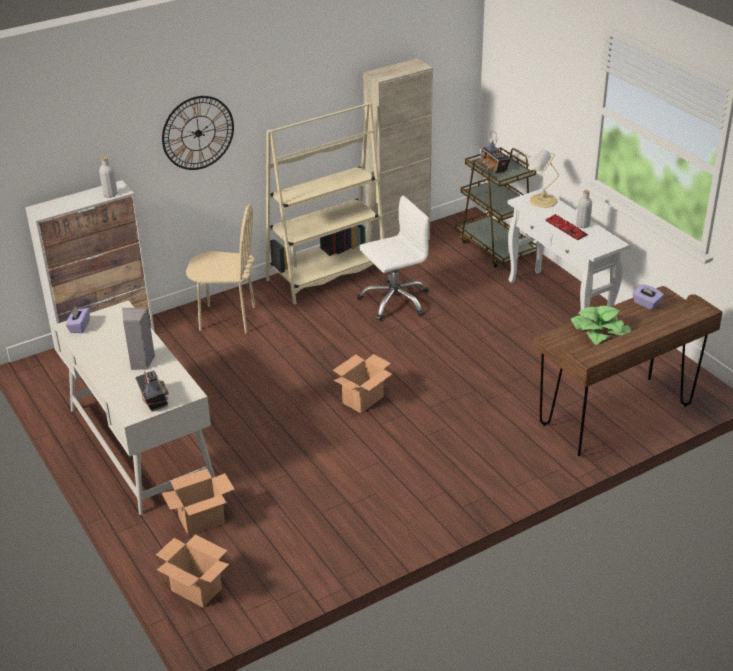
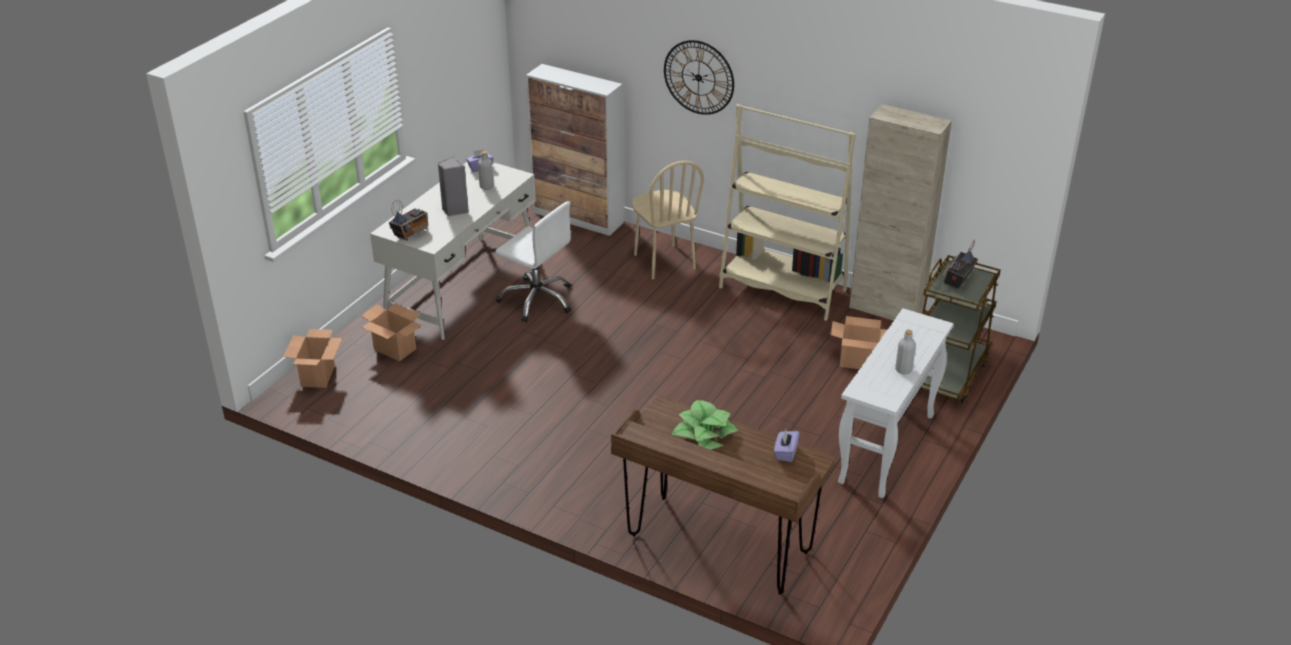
camera: 60 degrees right, 0 degrees up
(110, 194) = (593, 87): grey bottle -> grey bottle (486, 186)
(363, 399) = (611, 375): cardboard box -> cardboard box (858, 361)
(394, 301) = (782, 341): white office chair -> white office chair (537, 300)
(541, 200) = (926, 329): table lamp -> none
(566, 228) = (884, 360): keyboard -> none

